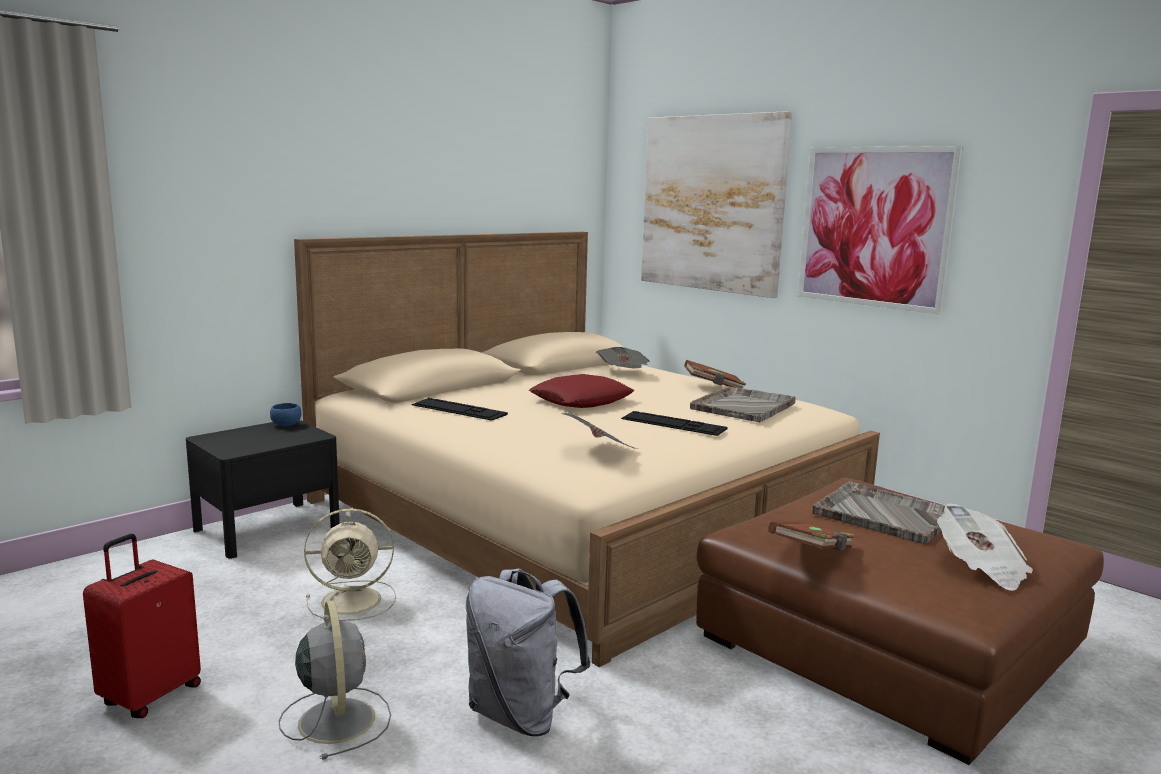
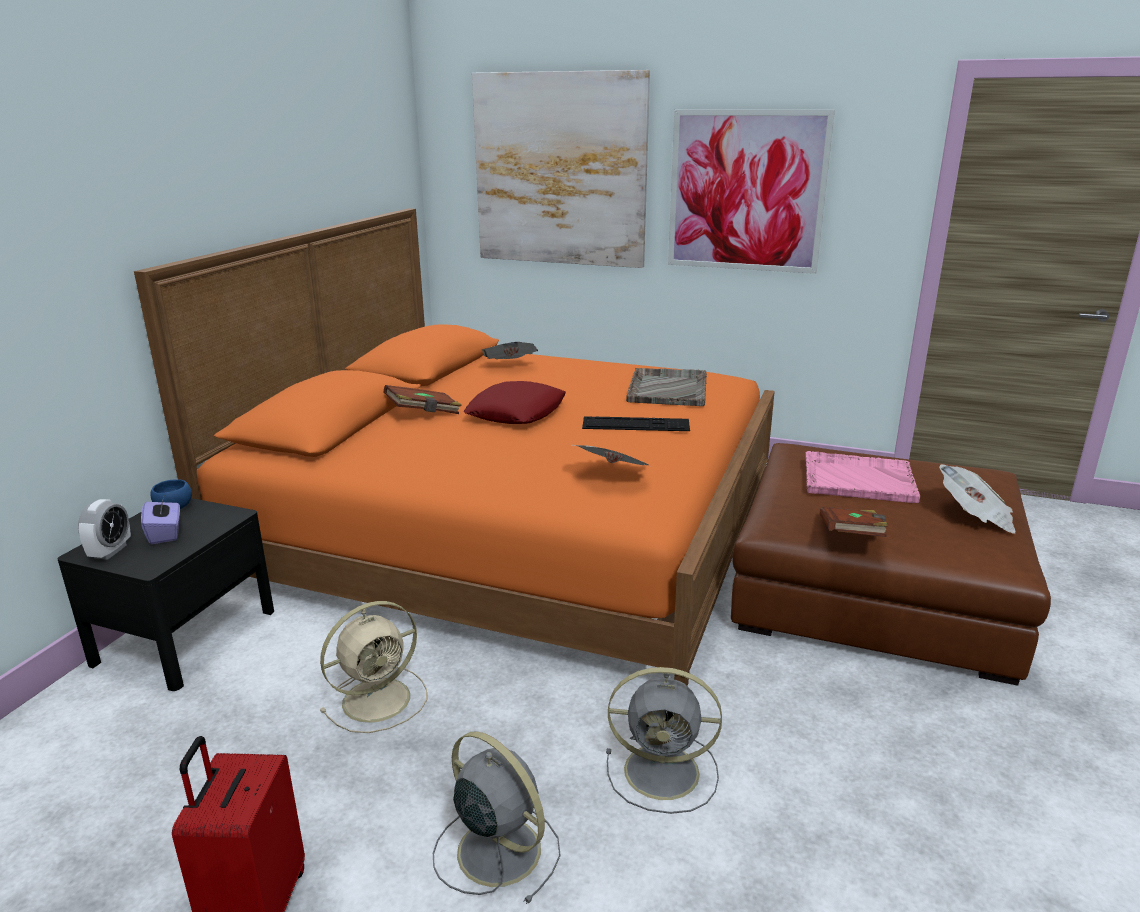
camera: 25 degrees left, 10 degrees up
(219, 440) = (110, 551): none -> alarm clock
(263, 437) = (165, 534): none -> purple tissue box
(458, 409) = (407, 452): keyboard -> none
(521, 715) = (665, 772): grey backpack -> grey fan
(582, 514) = (516, 524): beige bed -> orange bed
(713, 387) = (613, 370): brown book -> brown book (424, 413)
(882, 514) = (857, 479): grey tray -> pink tray

